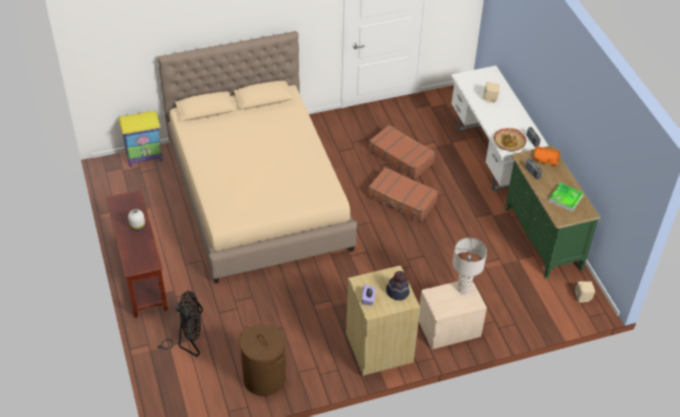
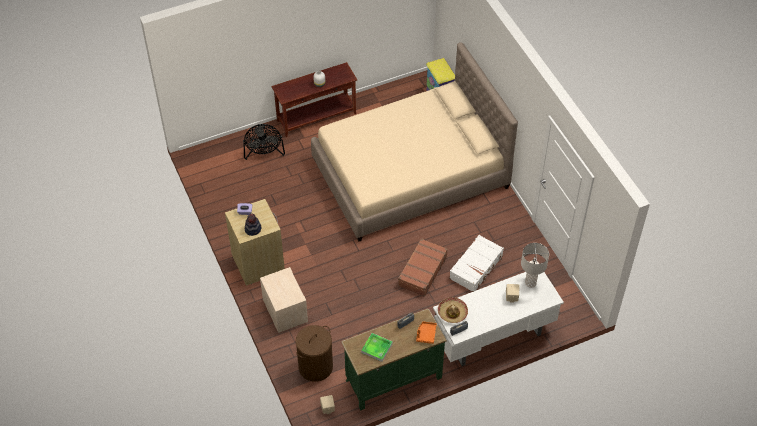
camera: 85 degrees right, 5 degrees up
(264, 378) = (229, 199): brown laundry basket -> brown laundry basket (315, 366)
(401, 157) = (476, 267): brown suitcase -> white suitcase
(464, 289) = (293, 295): white table lamp -> white table lamp (530, 283)

